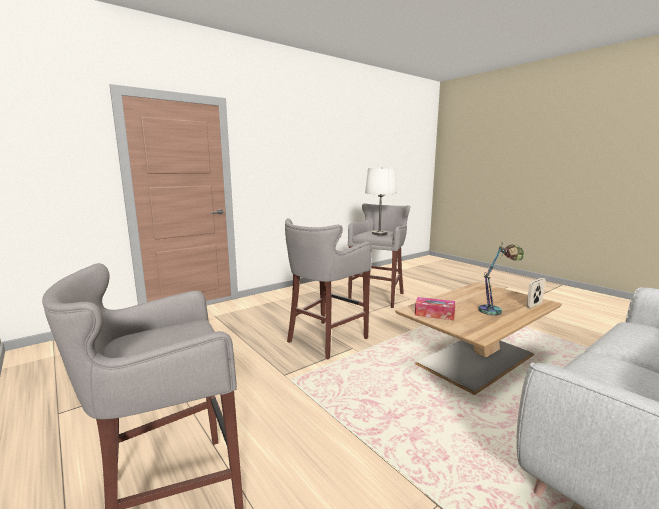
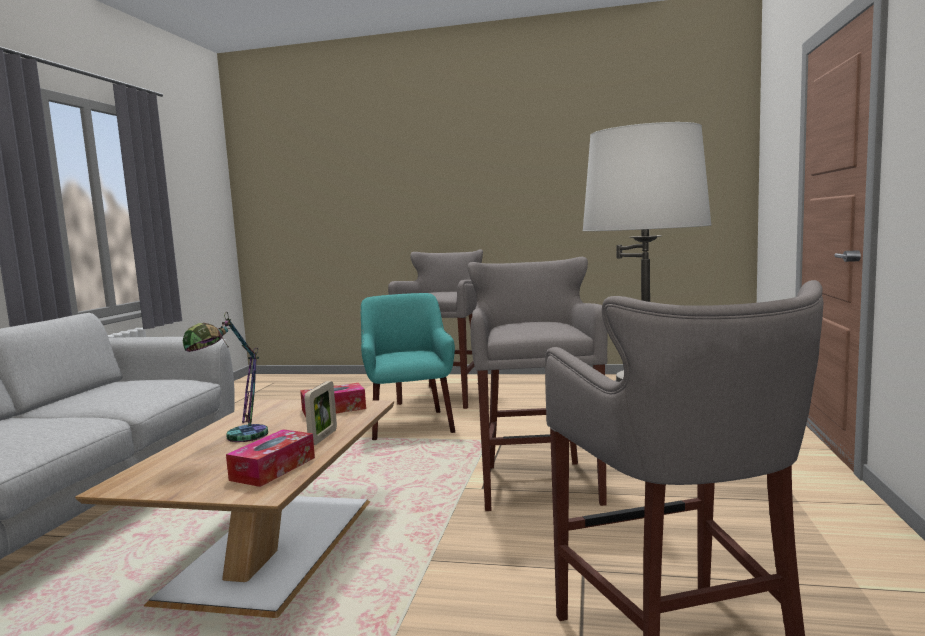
camera: 140 degrees right, 5 degrees down
(302, 441) = (410, 424): none -> turquoise armchair
(477, 291) = (273, 468): none -> tissue box
(534, 305) = (152, 470): picture frame -> picture frame (323, 437)

